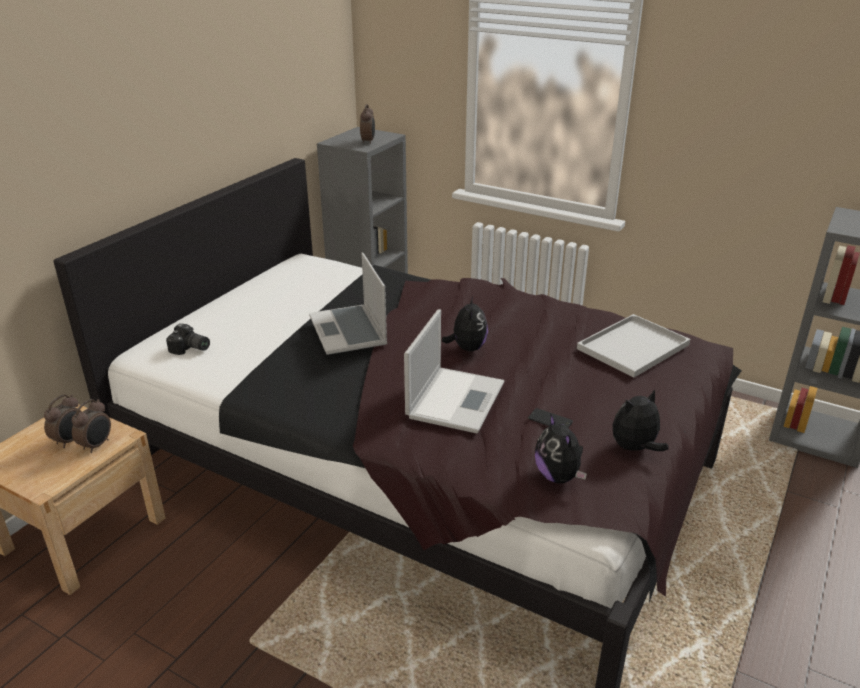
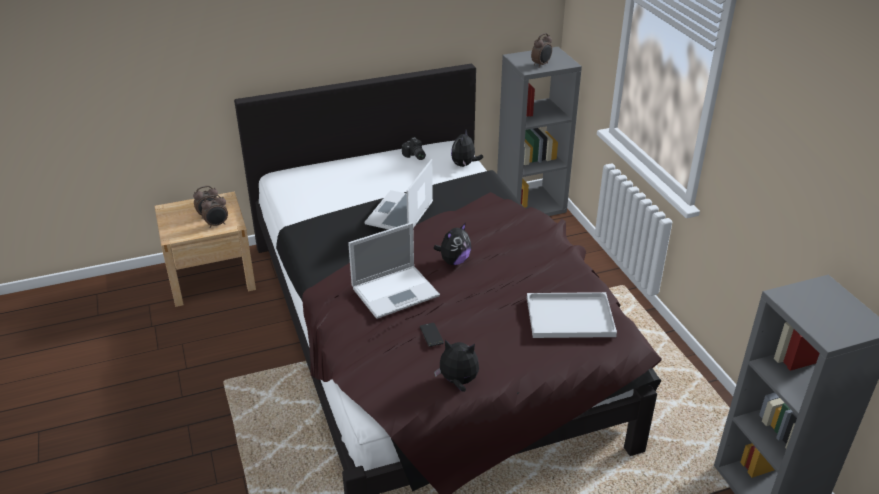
camera: 40 degrees right, 5 degrees up
(190, 349) = (305, 185): camera -> camera (414, 156)
(558, 476) = (386, 370): plush toy -> plush toy (464, 165)

